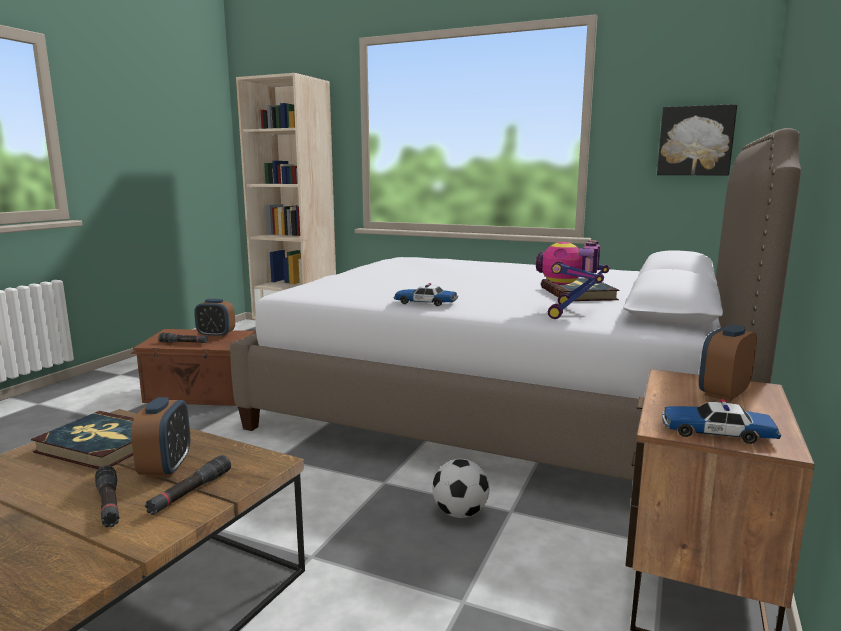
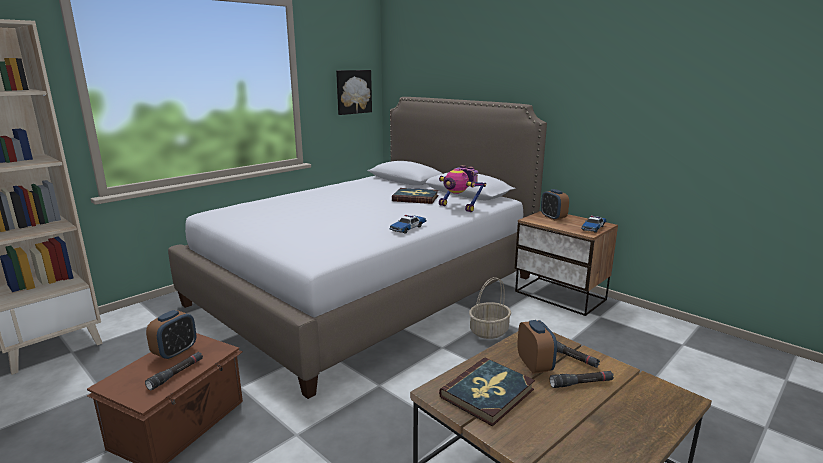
camera: 70 degrees left, 5 degrees up
(166, 467) = (534, 365): alarm clock -> alarm clock turned 60 degrees clockwise
(460, 513) = (489, 331): football -> basket

